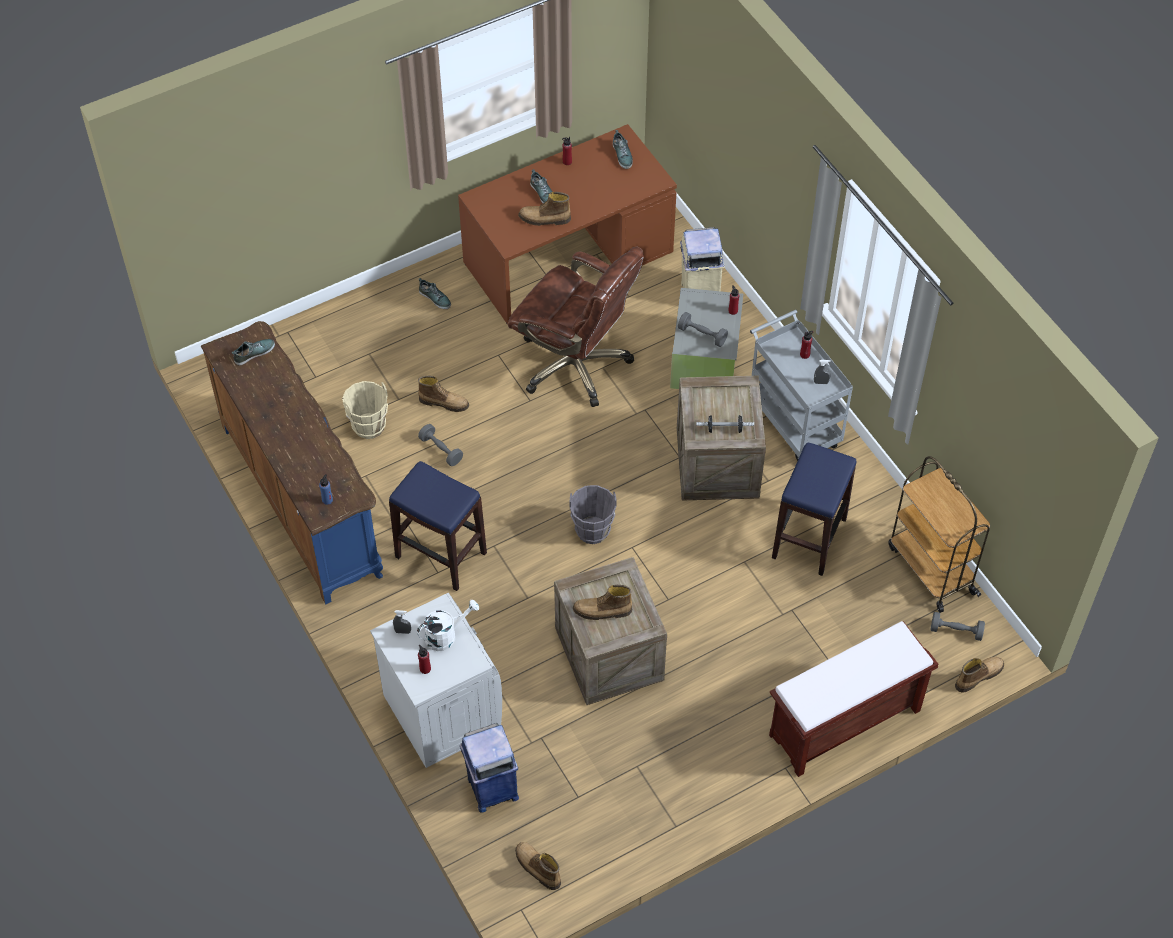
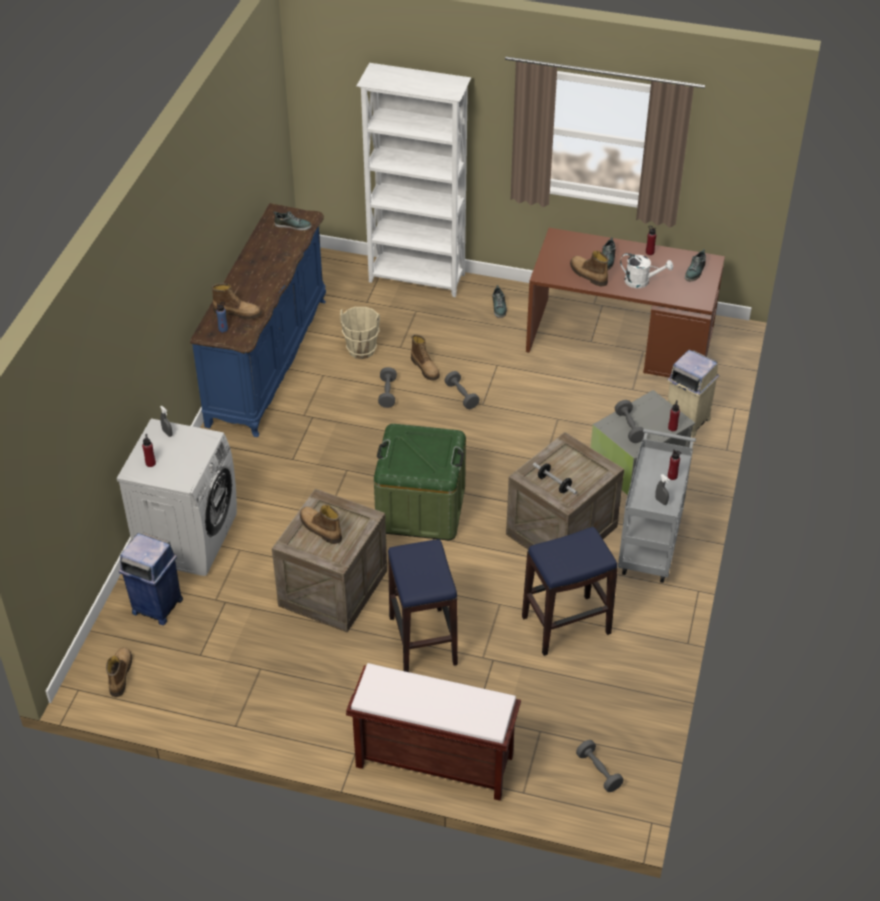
camera: 45 degrees right, 10 degrees down
(332, 321) = (417, 279): none -> white bookcase
(441, 555) = (307, 451): stool -> stool (422, 641)
(446, 635) = (188, 454): white watering can -> white watering can (641, 282)
(504, 405) = (461, 396): none -> grey dumbbell
(574, 363) = (541, 403): brown office chair -> none
(592, 531) = (421, 508): grey bucket -> green storage box
(931, 568) = (634, 715): brown cart -> none
(978, 676) = (576, 815): boot -> boot (238, 313)

